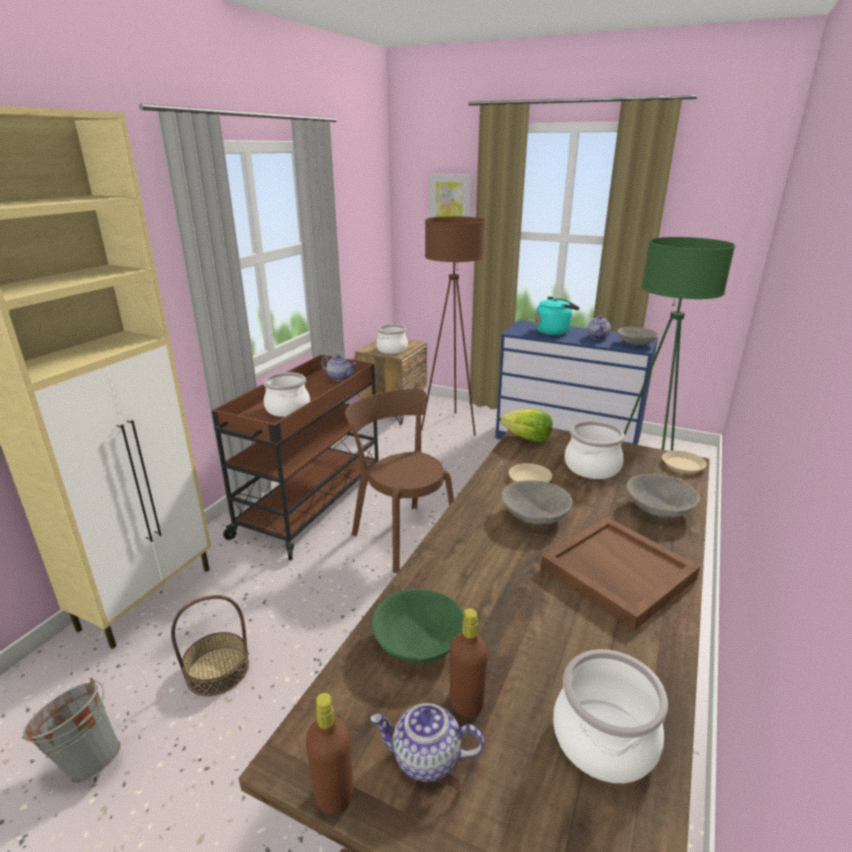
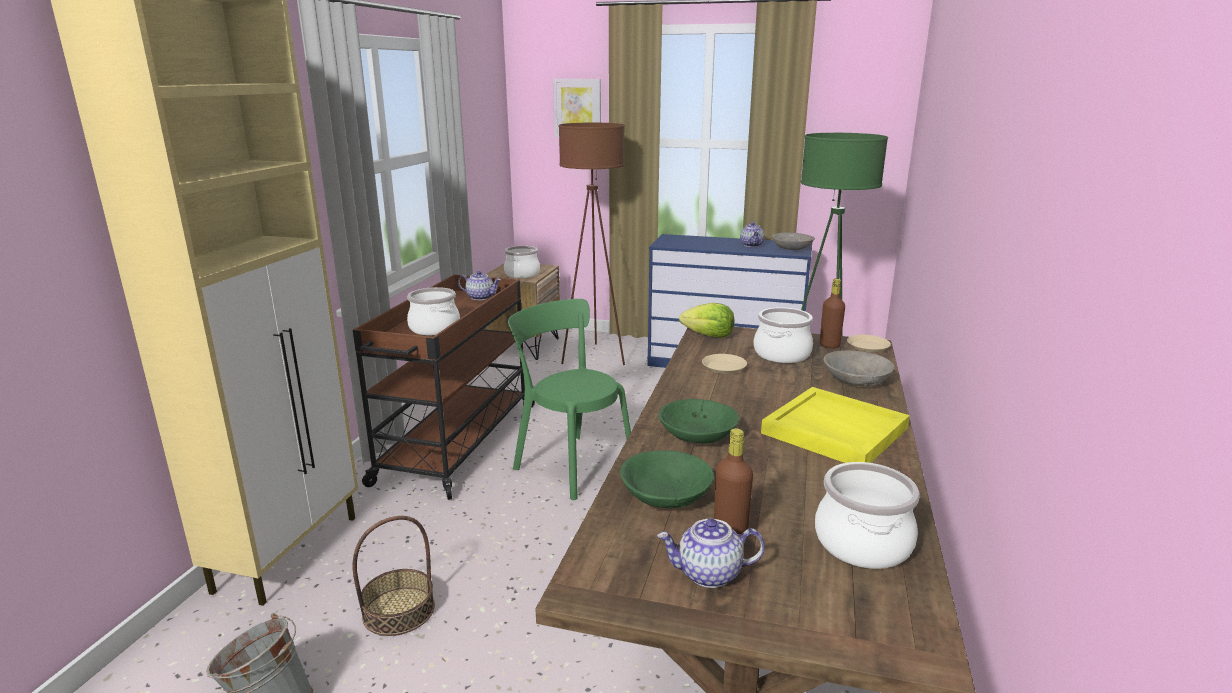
camera: 10 degrees left, 5 degrees down
(334, 795) = (634, 608): brown bottle -> brown bottle (829, 345)
(402, 534) = (570, 464): brown chair -> green chair
(477, 565) = (699, 436): none -> green bowl
(534, 515) = (739, 394): grey bowl -> none
(554, 331) = (704, 242): turquoise kettle -> none
(616, 573) = (833, 431): brown tray -> yellow tray

